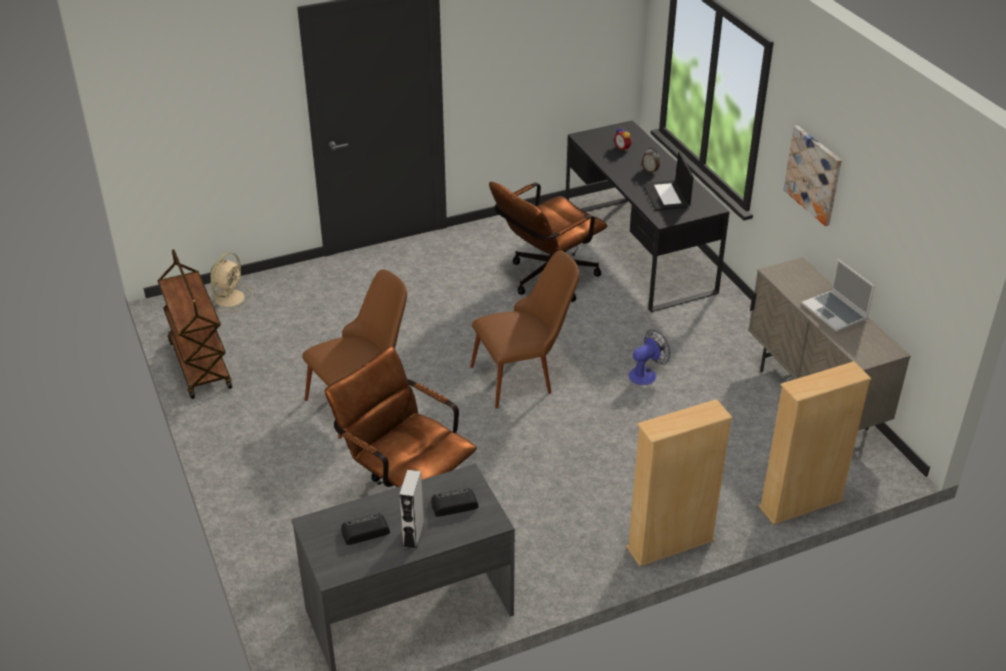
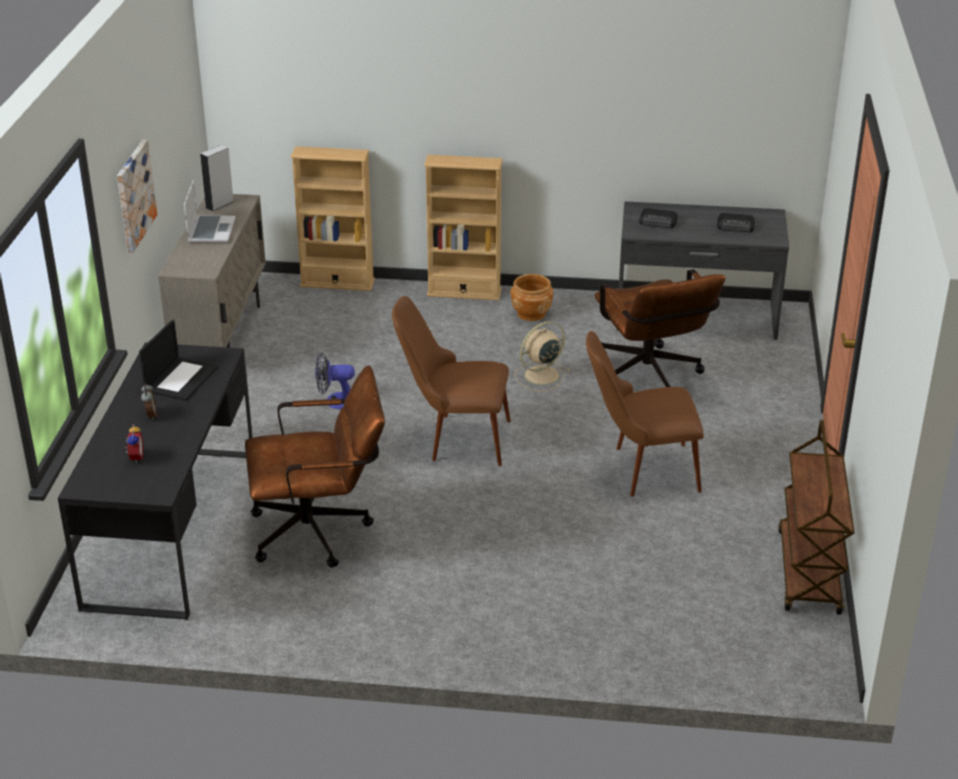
camera: 150 degrees left, 5 degrees down
(230, 297) = (738, 656): beige fan -> beige fan (540, 376)
(413, 535) = (700, 216): grey speaker -> grey speaker (219, 204)
(578, 541) = (531, 314): none -> brown planter

